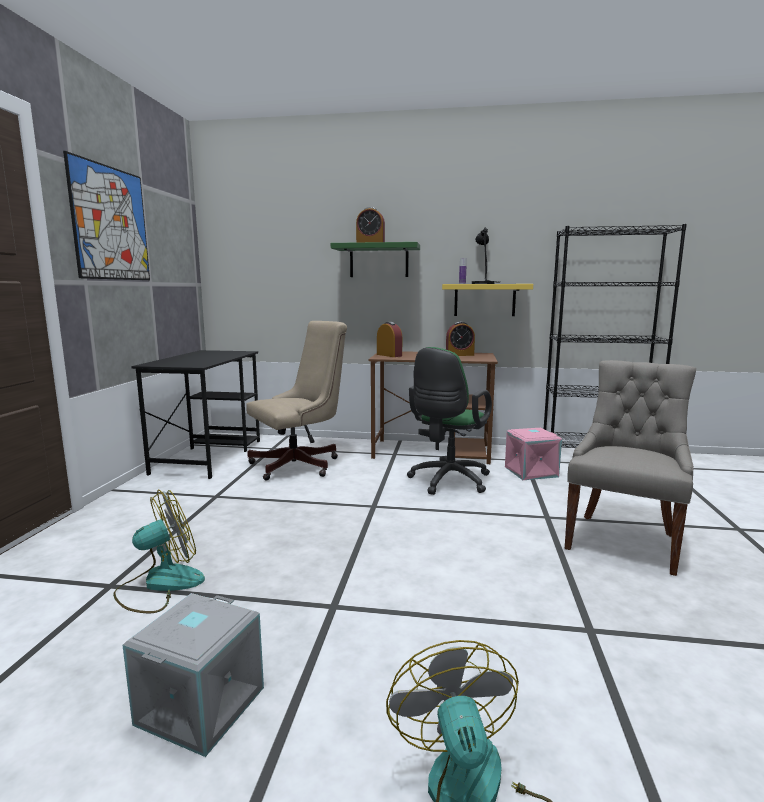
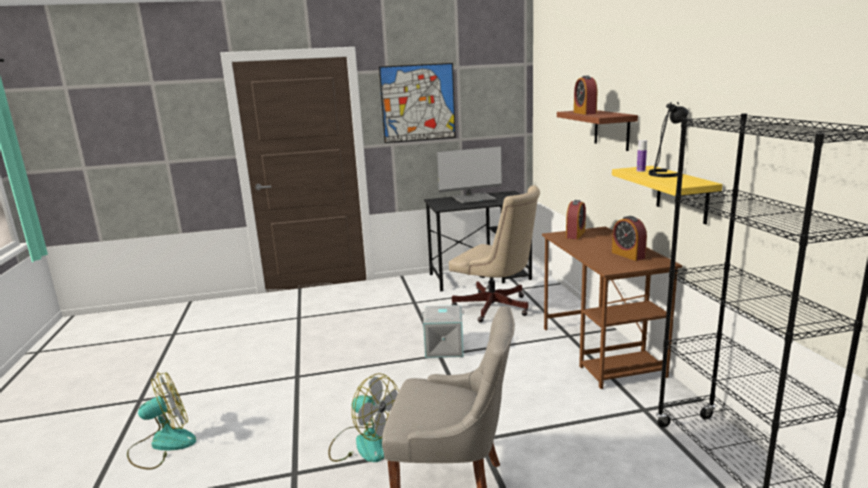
camera: 70 degrees right, 5 degrees up
(160, 584) = (303, 327): fan -> fan (364, 443)
(192, 357) = (473, 198): none -> monitor
(202, 707) = (216, 369): grey storage box -> grey storage box (444, 348)
(379, 261) = (611, 129): green shelf -> brown shelf
(447, 482) = (521, 374): green office chair -> none
(531, 471) = (605, 417): pink storage box -> none

